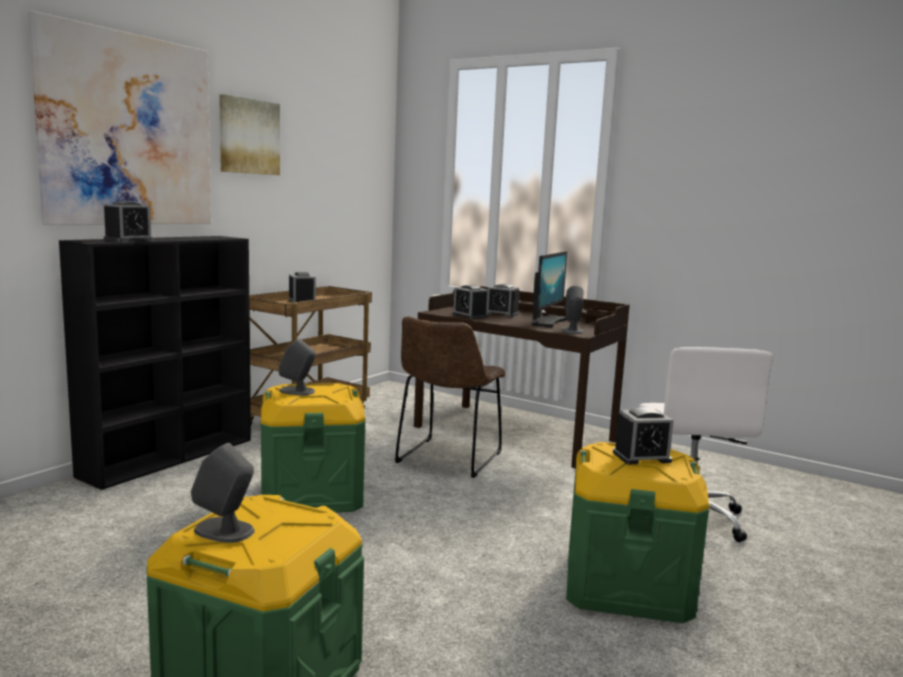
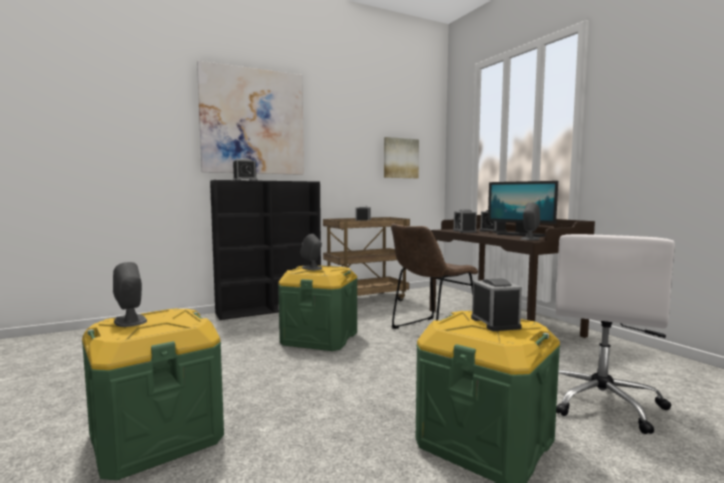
camera: 30 degrees right, 5 degrees down
(248, 136) = (332, 124): picture -> picture (400, 158)
(547, 322) = (520, 235): monitor -> monitor turned 75 degrees clockwise
(641, 457) = (495, 323): alarm clock -> alarm clock turned 120 degrees counterclockwise

